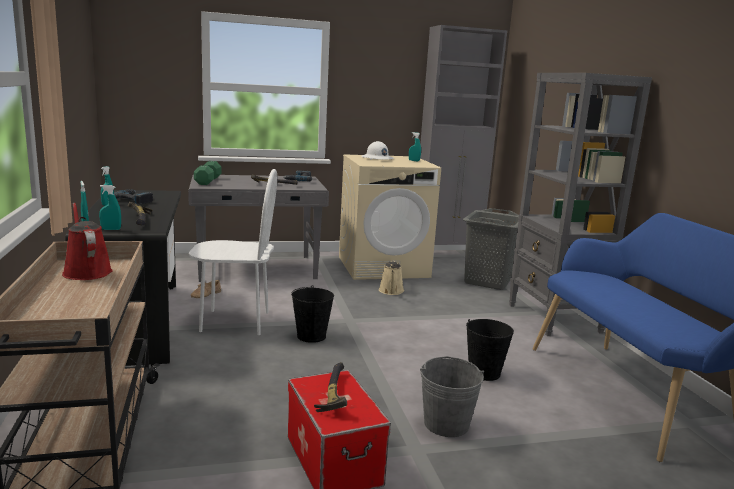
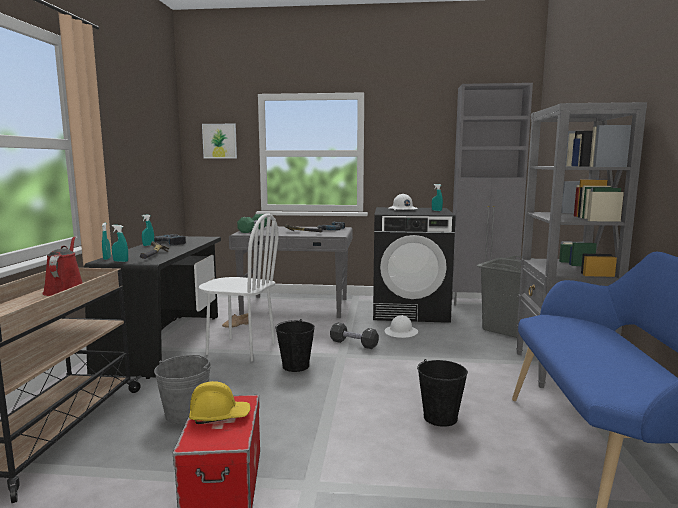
camera: 20 degrees right, 5 degrees down
(149, 66) = (219, 141): none -> picture
(332, 395) = (219, 416): hammer -> yellow hard hat
(353, 307) = (354, 344): none -> black dumbbell
(383, 267) = (410, 310): beige washing machine -> black washing machine
(391, 291) = (401, 332): beige watering can -> white hard hat
(446, 424) = (361, 464): grey bucket -> grey bucket (186, 413)

